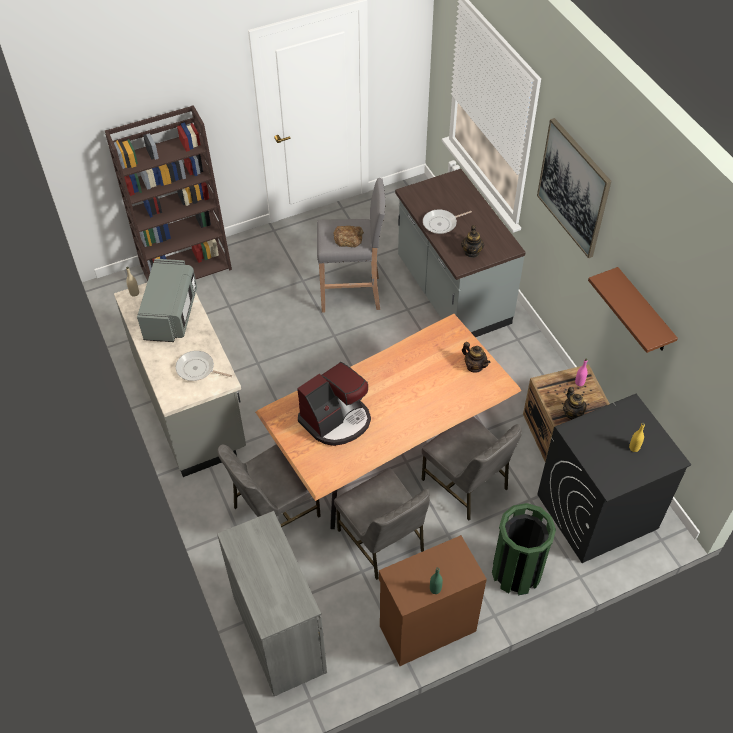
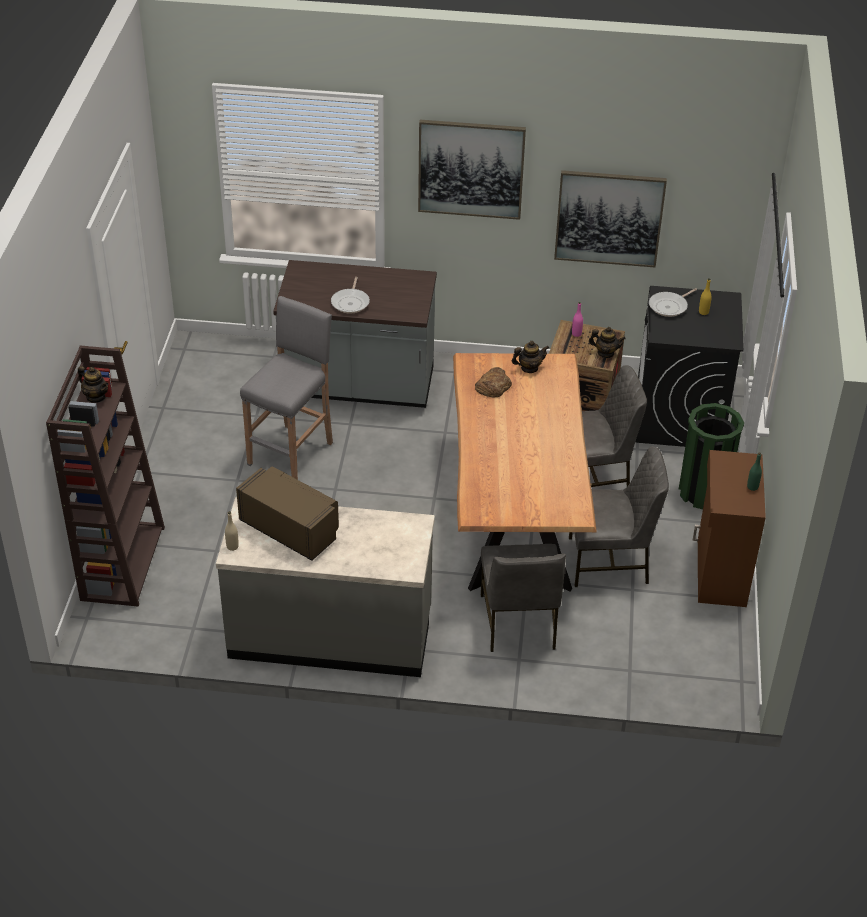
camera: 60 degrees left, 10 degrees down
(171, 314) = (290, 529): grey microwave -> brown microwave
(197, 369) = (386, 537): frying pan -> frying pan (669, 306)
(279, 634) = (660, 675): grey cabinet -> none
(336, 420) = (518, 478): coffee machine -> none
(348, 238) = (291, 377): bread -> bread (493, 386)
(472, 252) = (406, 301): teapot -> teapot (96, 397)
(643, 312) = (609, 218): brown shelf -> picture

